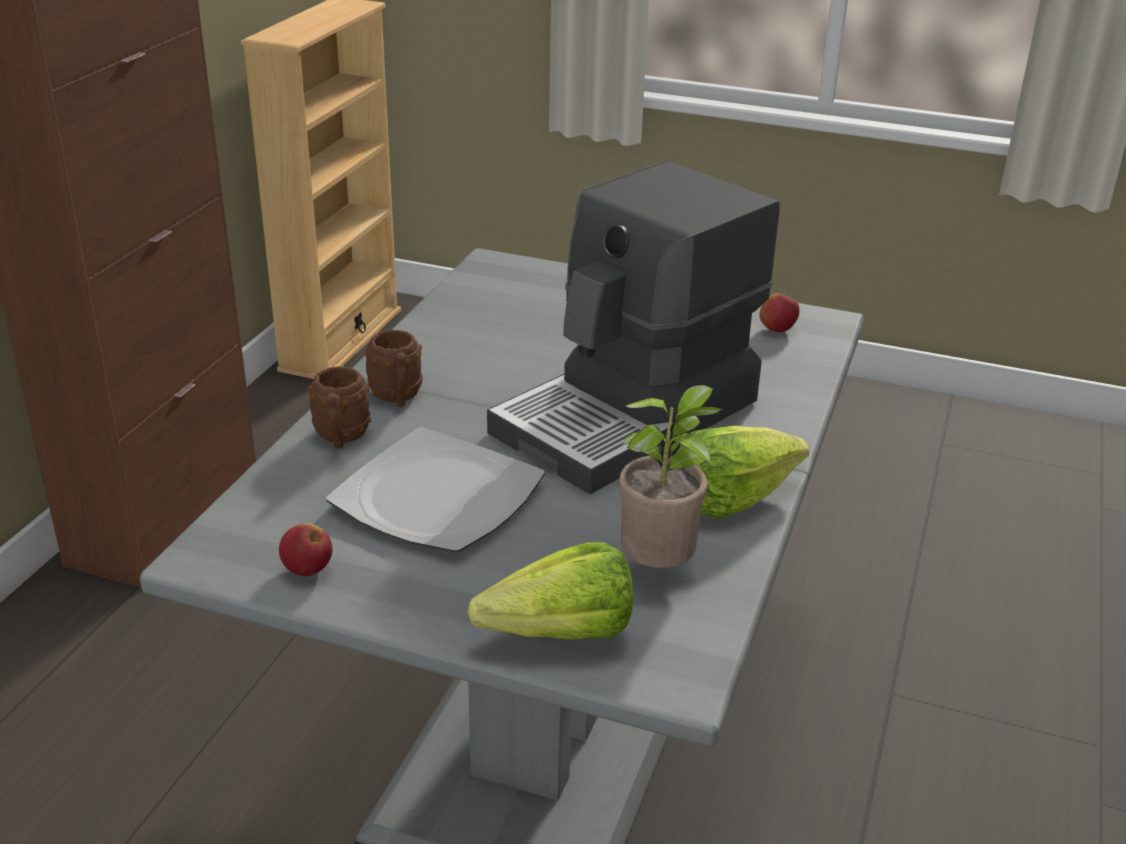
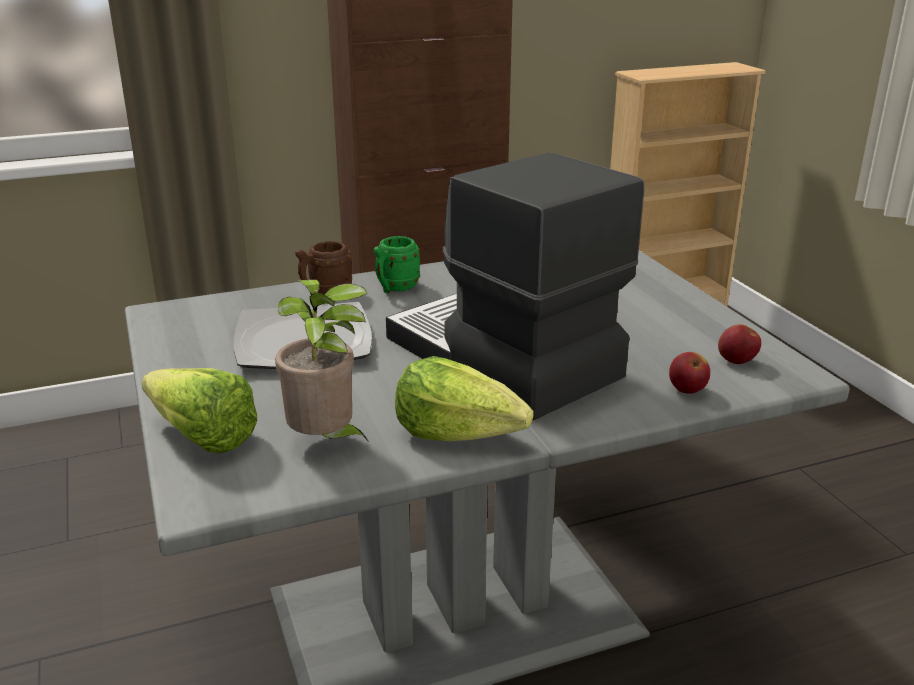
camera: 50 degrees right, 5 degrees down
(307, 570) = (178, 340): apple -> apple (687, 391)
(397, 398) = (394, 288): brown mug -> green mug
(630, 417) = (501, 359): coffee machine -> coffee machine turned 45 degrees clockwise

